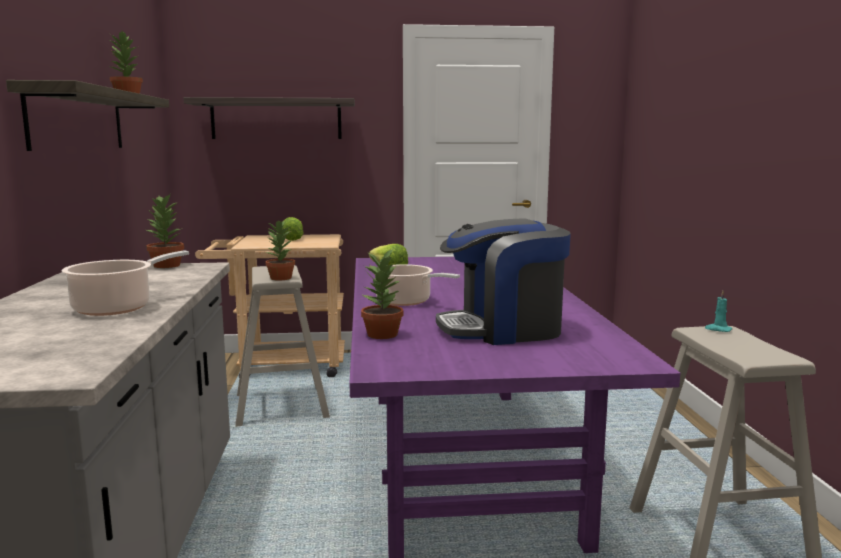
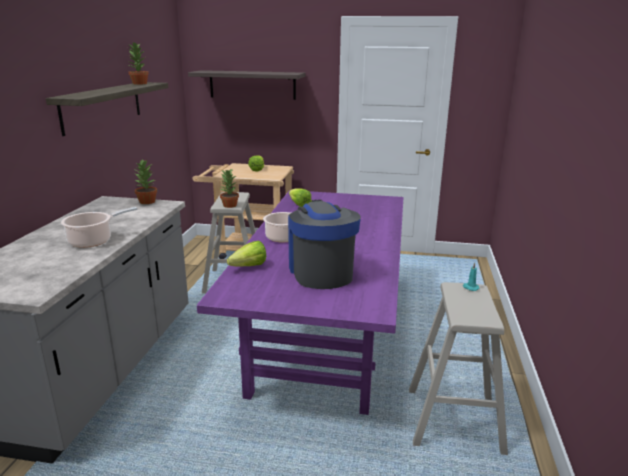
camera: 15 degrees right, 10 degrees up
(383, 335) = (245, 267): potted plant -> lettuce
(503, 329) = (321, 272): coffee machine -> coffee machine turned 75 degrees clockwise

